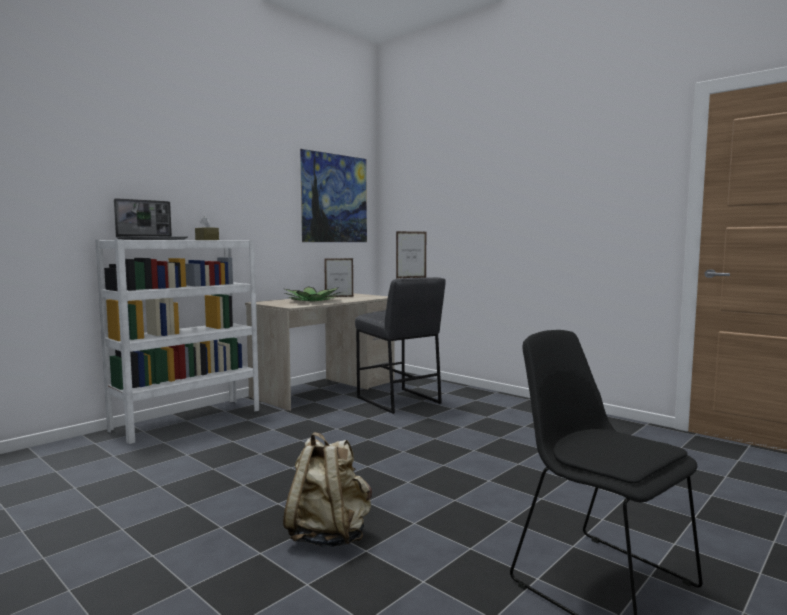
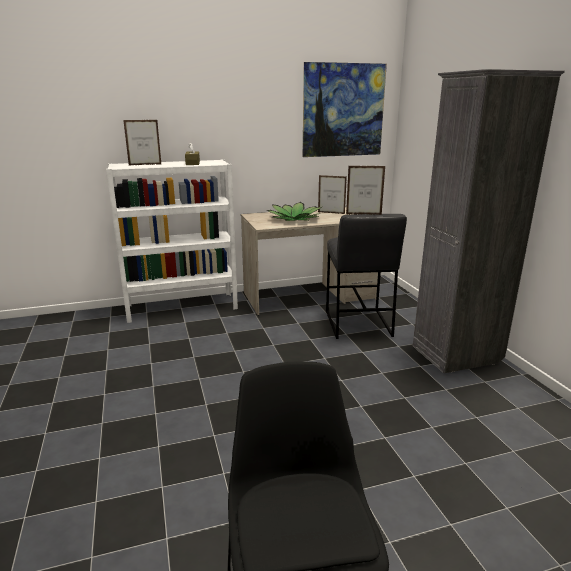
camera: 30 degrees right, 15 degrees up
(153, 239) = (145, 165): laptop -> picture frame
(329, 535) = (154, 460): beige backpack -> none
(504, 405) = (456, 354): none -> grey cabinet

